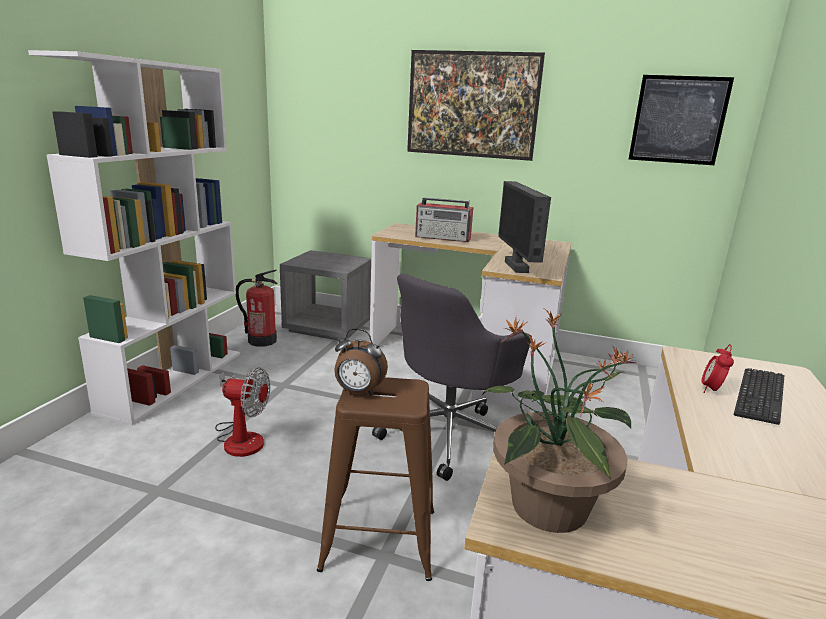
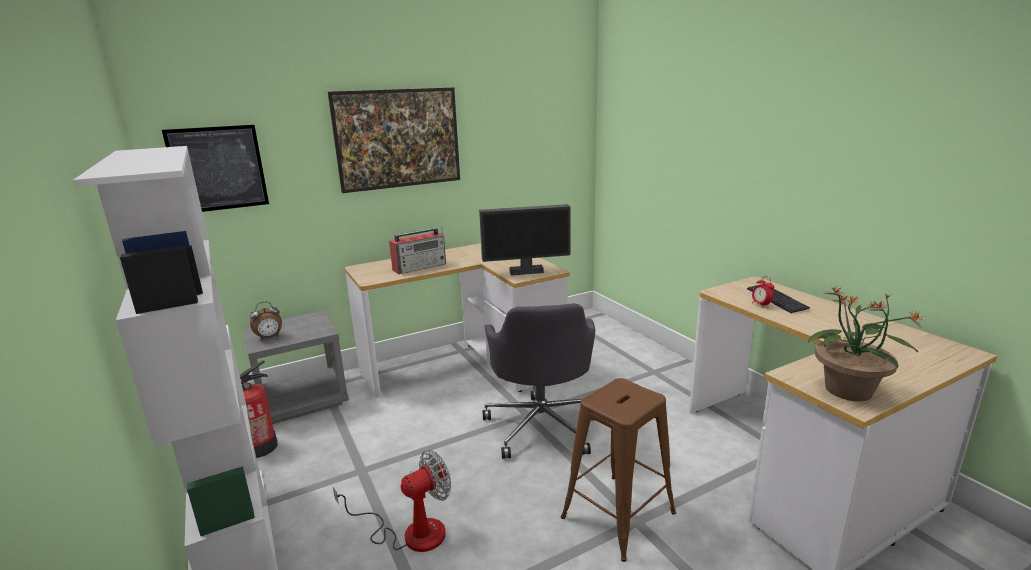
camera: 45 degrees left, 0 degrees up
(358, 392) = (611, 407): alarm clock -> alarm clock (269, 338)
(517, 267) = (526, 272): monitor -> monitor turned 45 degrees counterclockwise
(678, 120) = (553, 131): picture -> picture (218, 168)

